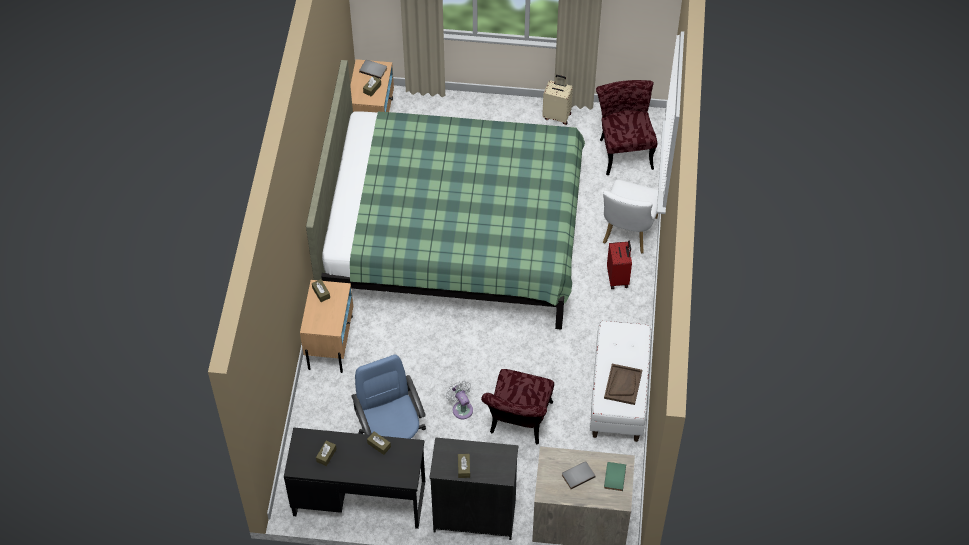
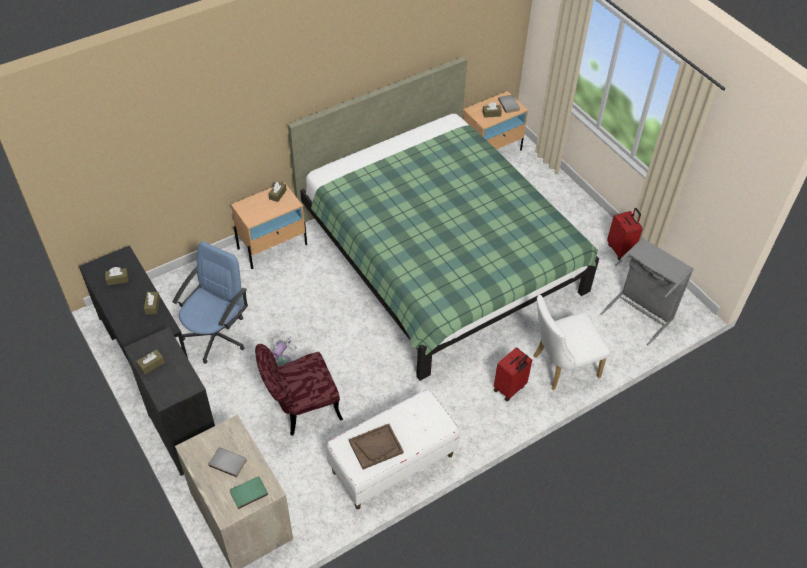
camera: 50 degrees right, 5 degrees down
(557, 116) = (620, 250): beige suitcase -> red suitcase
(624, 149) = (641, 312): red chair -> grey laundry basket

